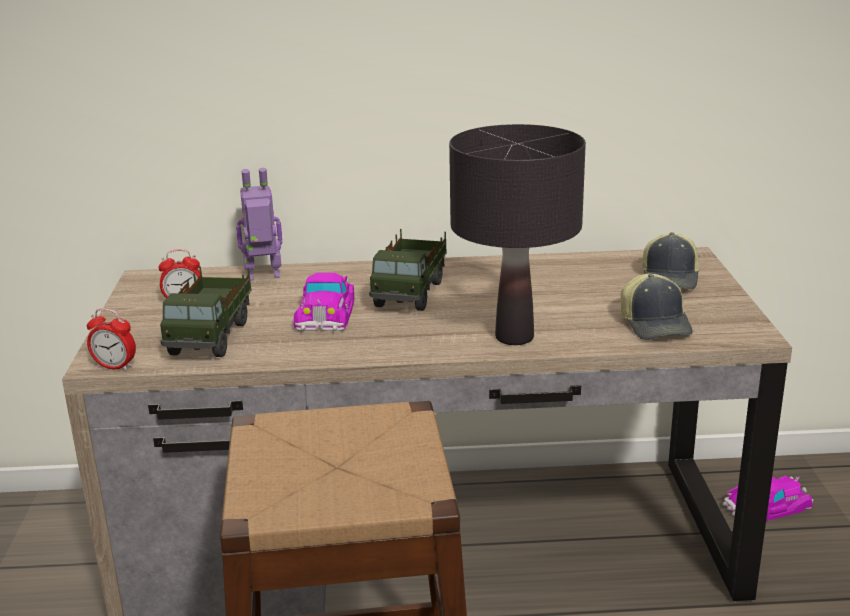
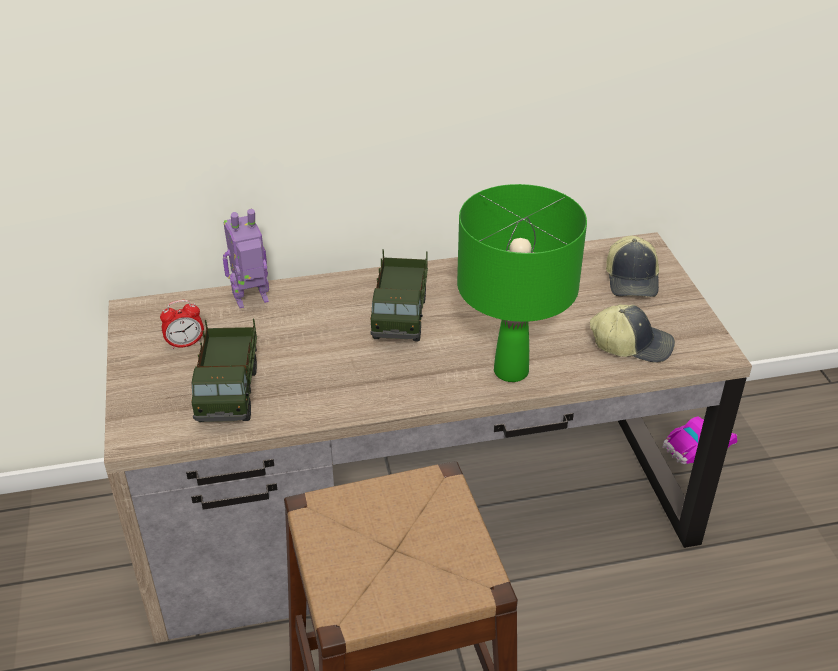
camera: 10 degrees left, 15 degrees up
(115, 367) = (150, 441): alarm clock -> none
(326, 312) = (328, 348): toy car -> none
(515, 337) = (511, 371): black table lamp -> green table lamp
(656, 324) = (631, 344): cap -> cap turned 60 degrees counterclockwise

